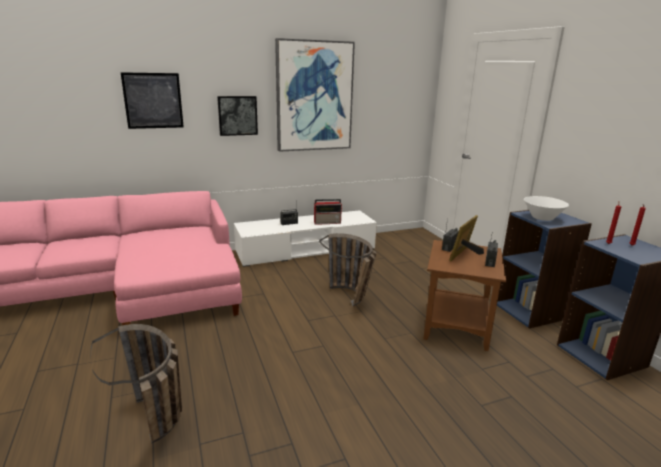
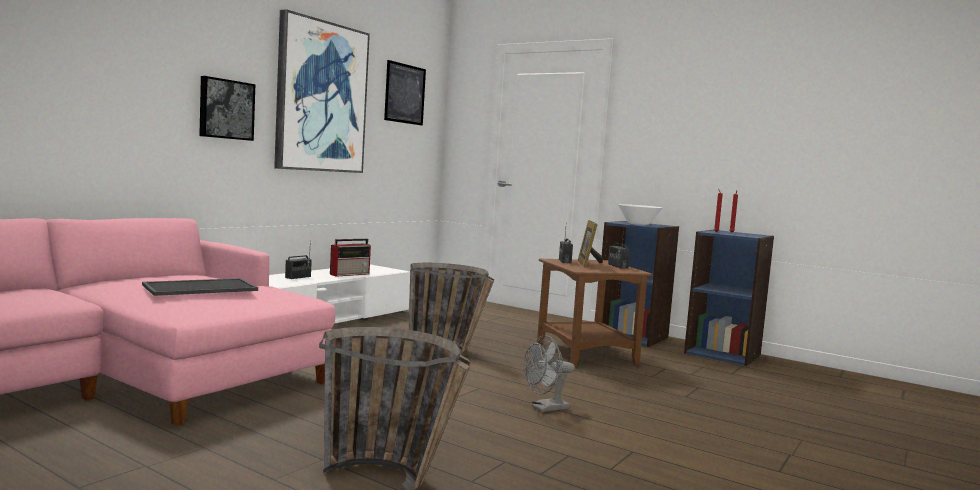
camera: 35 degrees left, 15 degrees down
(153, 101) = (106, 67): picture -> picture (405, 94)
(170, 247) = (201, 287): none -> tray
(341, 383) = (545, 408): none -> grey fan

